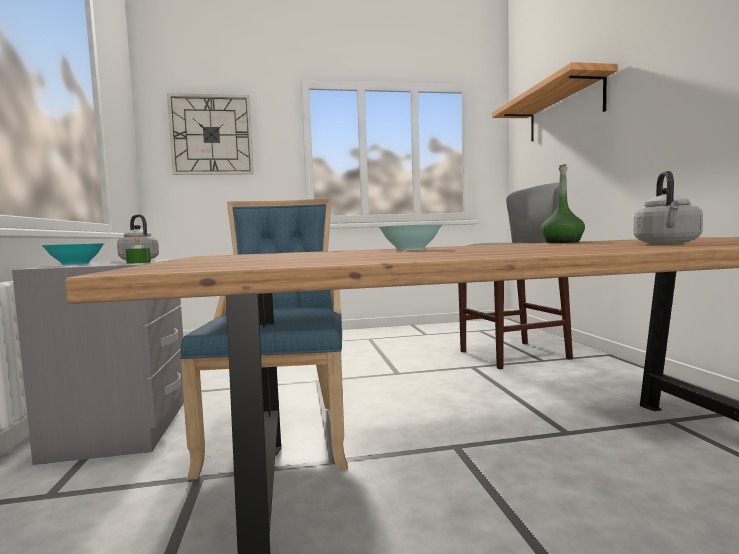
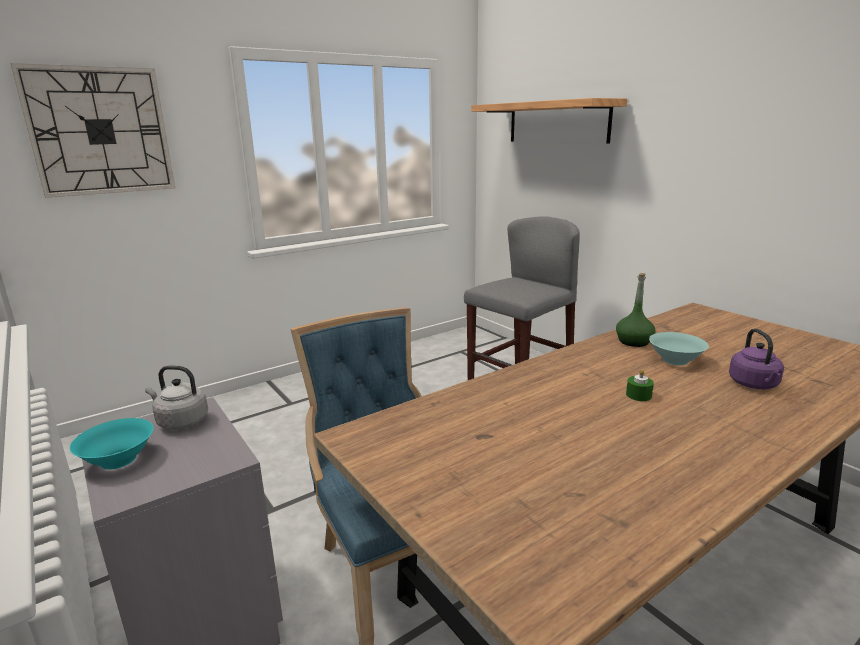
camera: 25 degrees left, 15 degrees up
(139, 262) = (230, 449): green candle -> green candle (638, 395)
(410, 249) = (554, 400): turquoise bowl -> turquoise bowl (675, 360)
(667, 243) = (754, 385): grey kettle -> purple kettle

